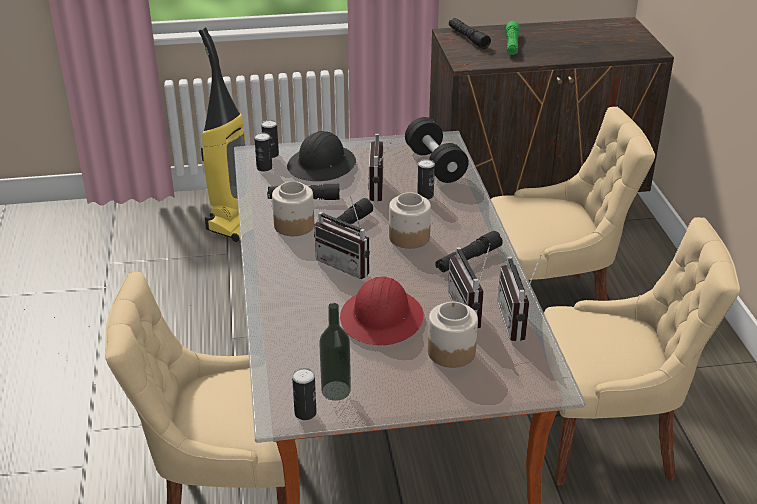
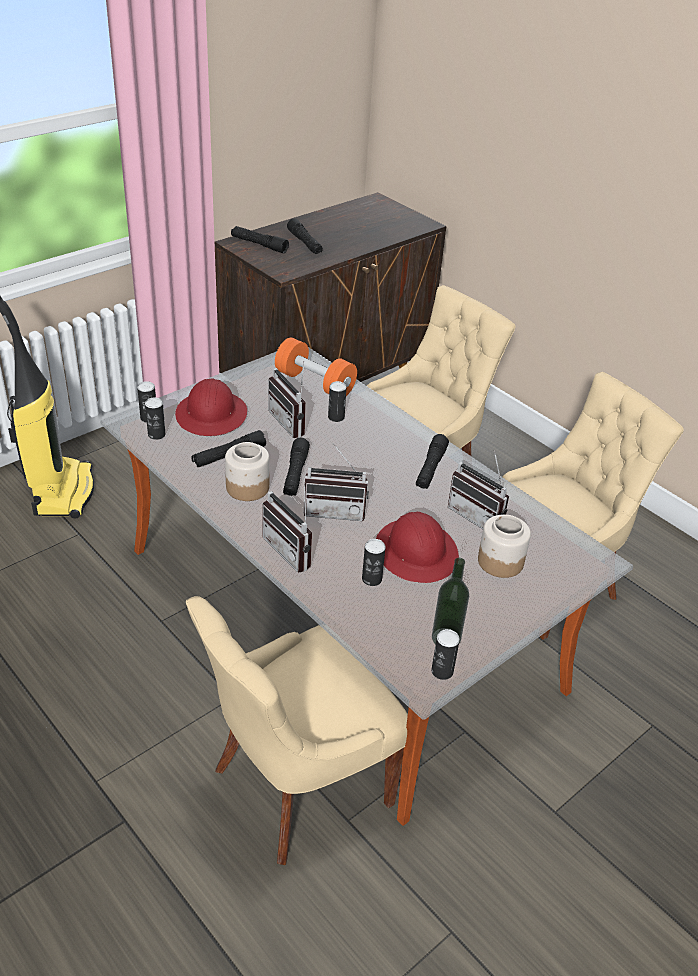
camera: 35 degrees left, 5 degrees up
(322, 165) = (212, 415): black hard hat -> red hard hat
(322, 324) = (371, 579): none -> can
(408, 237) = (361, 464): jar -> none
(435, 165) = (315, 383): black dumbbell -> orange dumbbell
(512, 44) = (304, 243): green flashlight -> black flashlight
(519, 322) = (523, 512): radio -> radio (293, 550)

